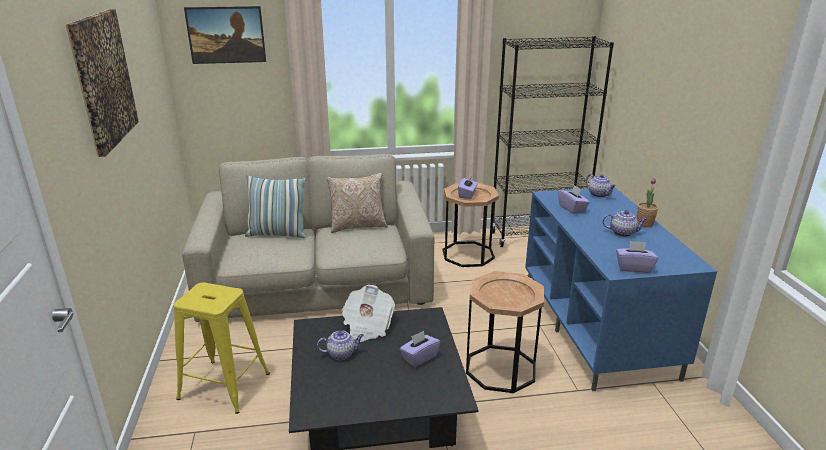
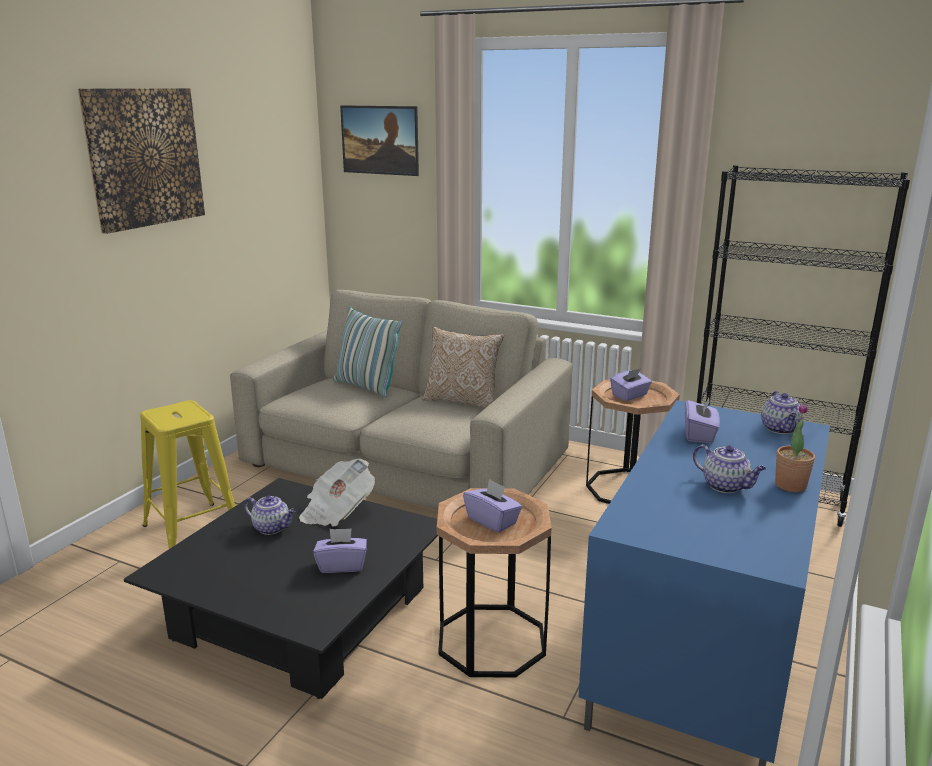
camera: 35 degrees right, 5 degrees down
(633, 268) = (657, 533): purple tissue box -> purple tissue box (492, 521)

